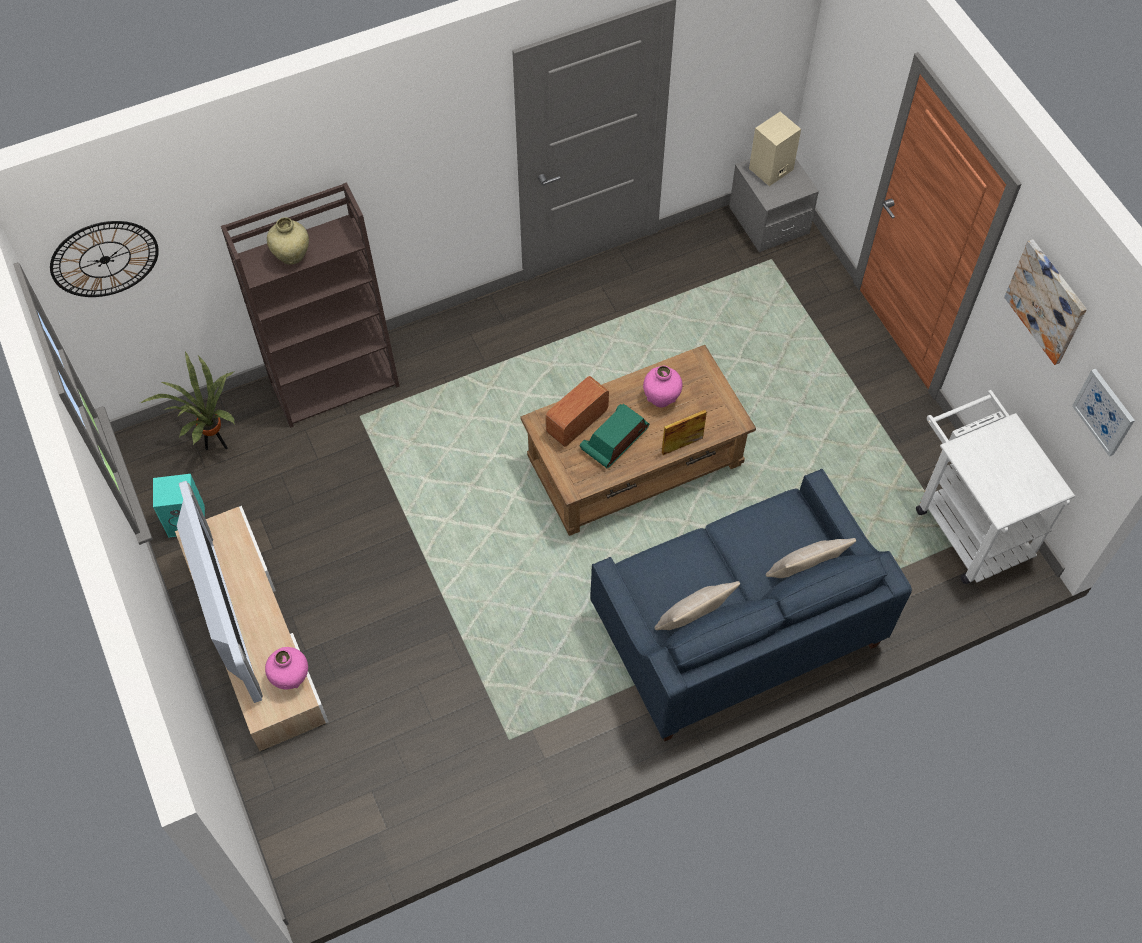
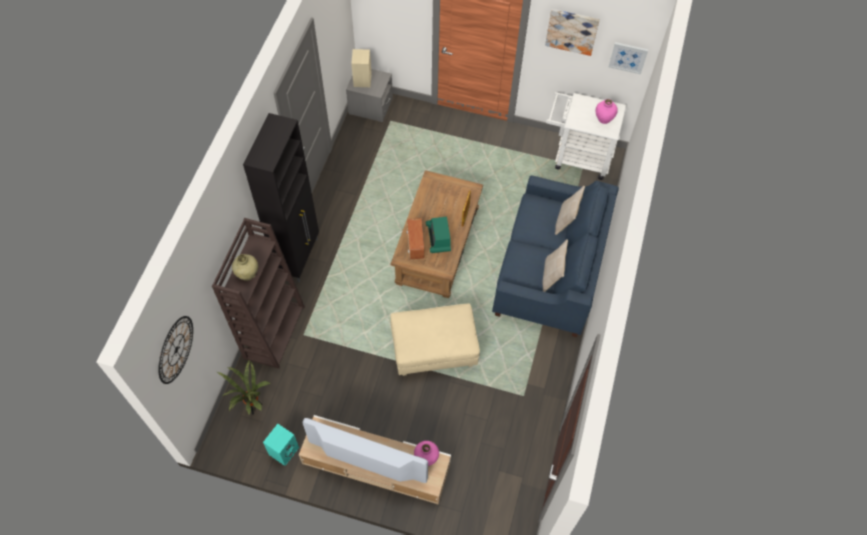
camera: 50 degrees left, 0 degrees up
(463, 325) = (299, 257): none -> black cabinet
(475, 578) = (434, 350): none -> beige ottoman
(661, 398) = (435, 205): pink vase -> pink vase (604, 119)

